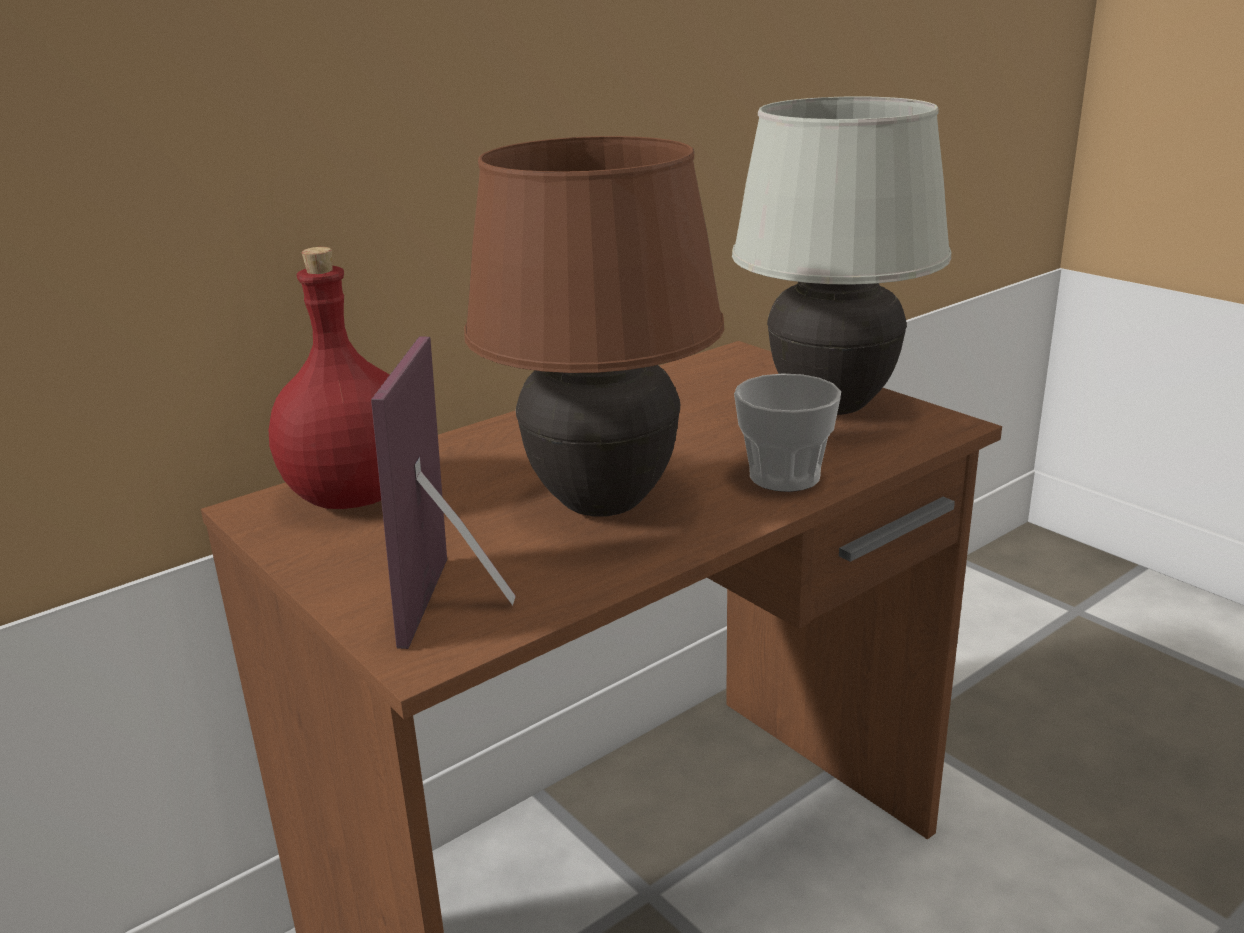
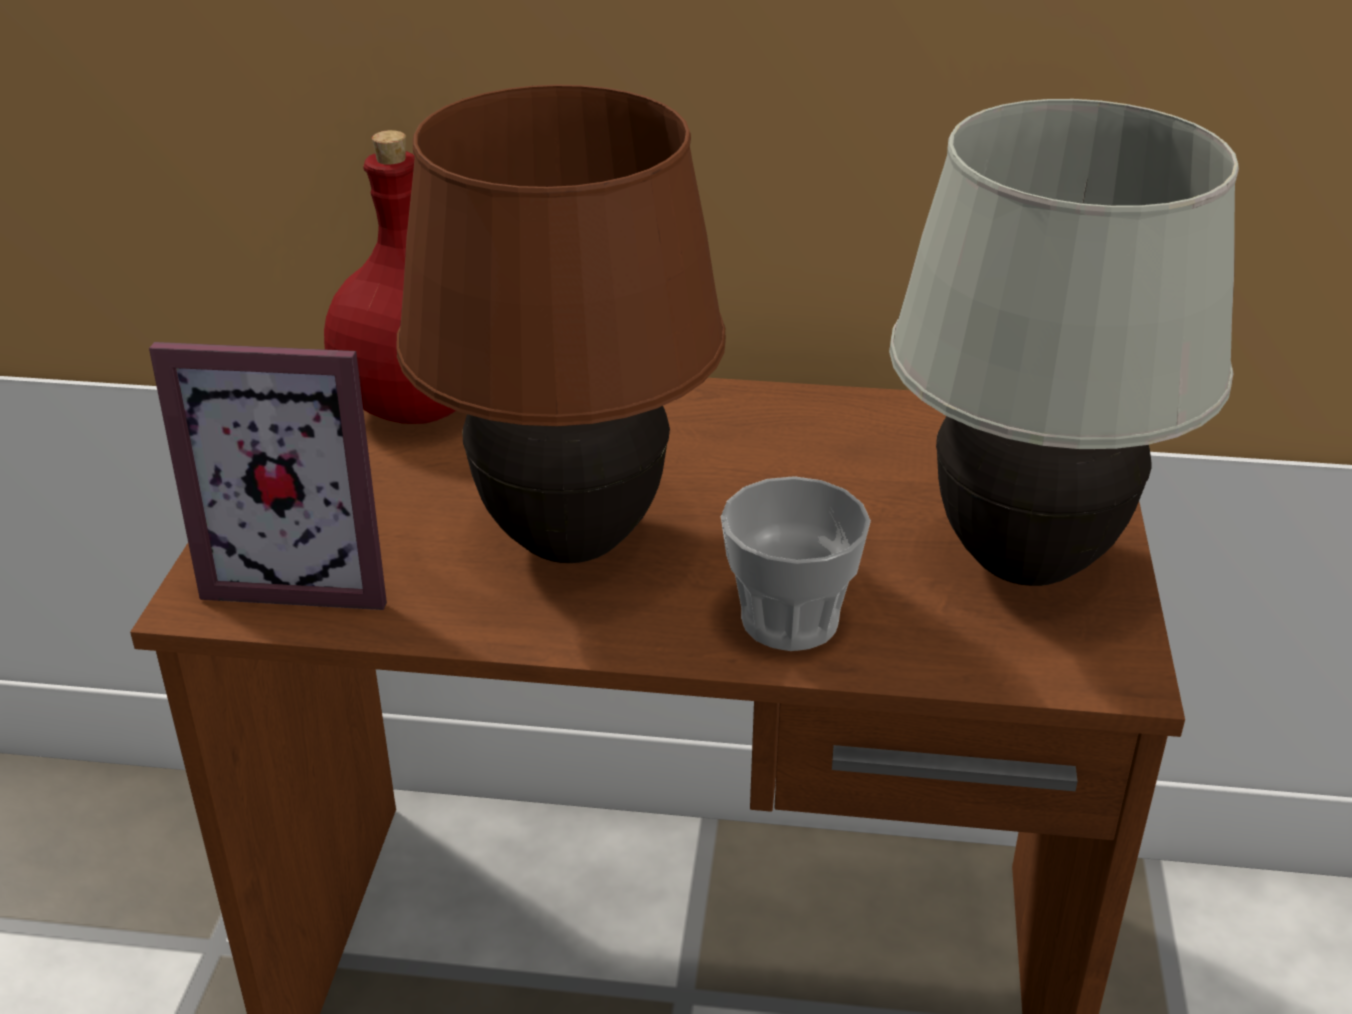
camera: 45 degrees right, 10 degrees up
(466, 601) = (307, 572): picture frame -> picture frame turned 135 degrees counterclockwise

